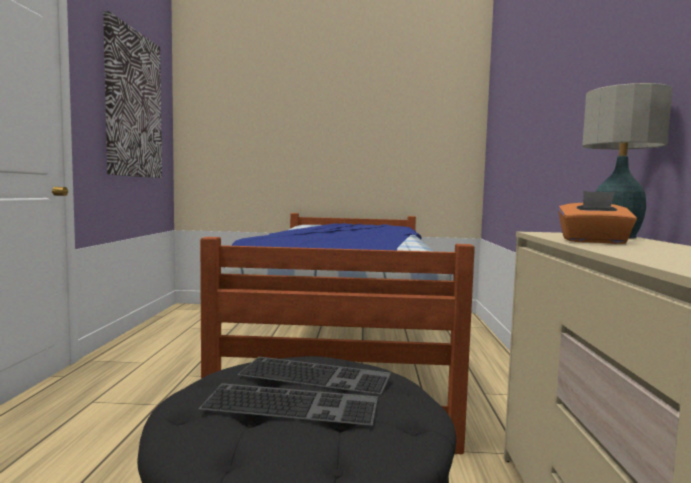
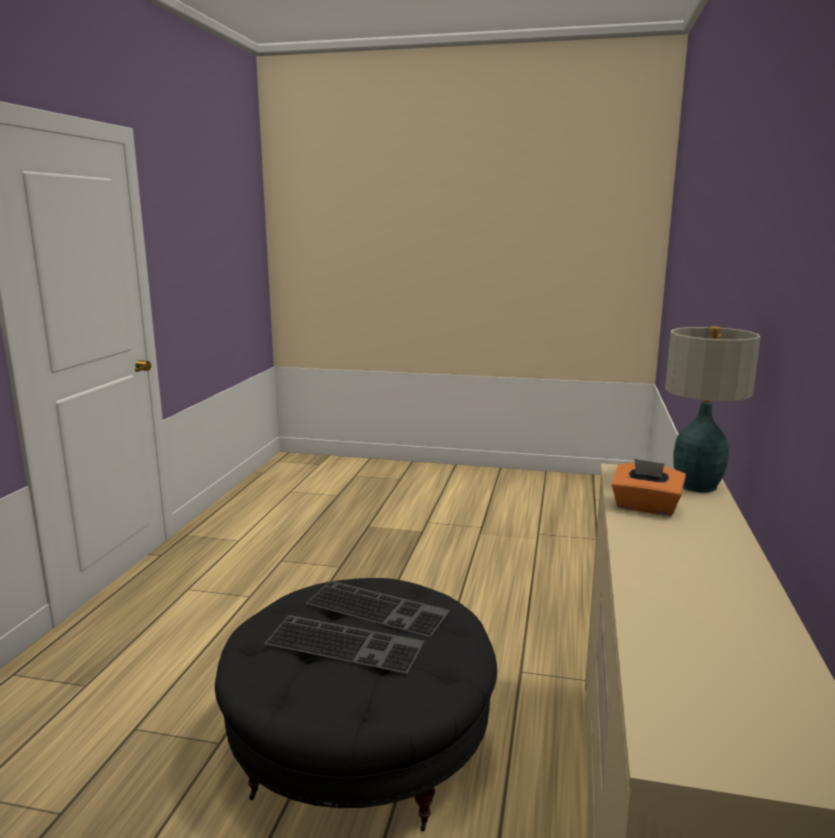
camera: 10 degrees right, 10 degrees up
(133, 104) = (216, 235): picture -> none
(342, 353) = (455, 537): bed -> none

